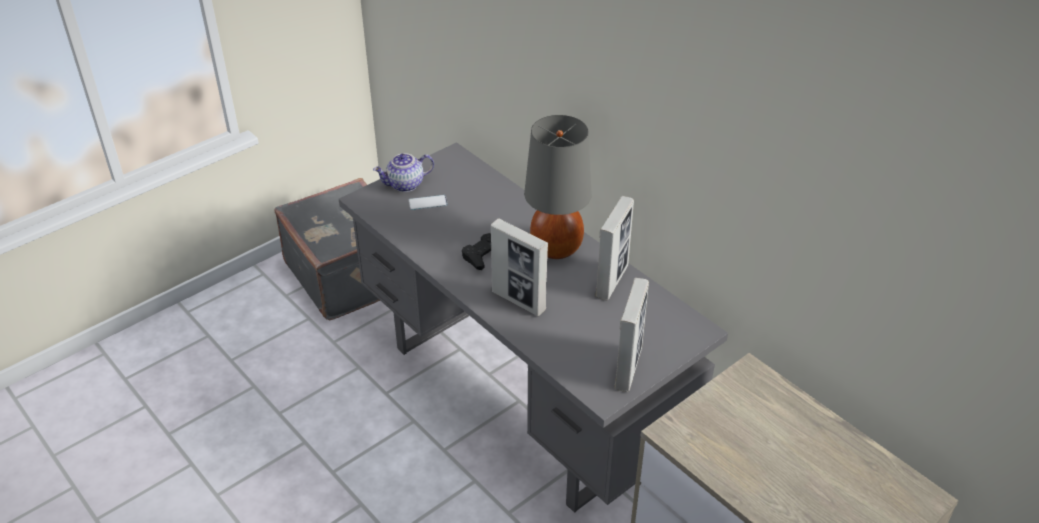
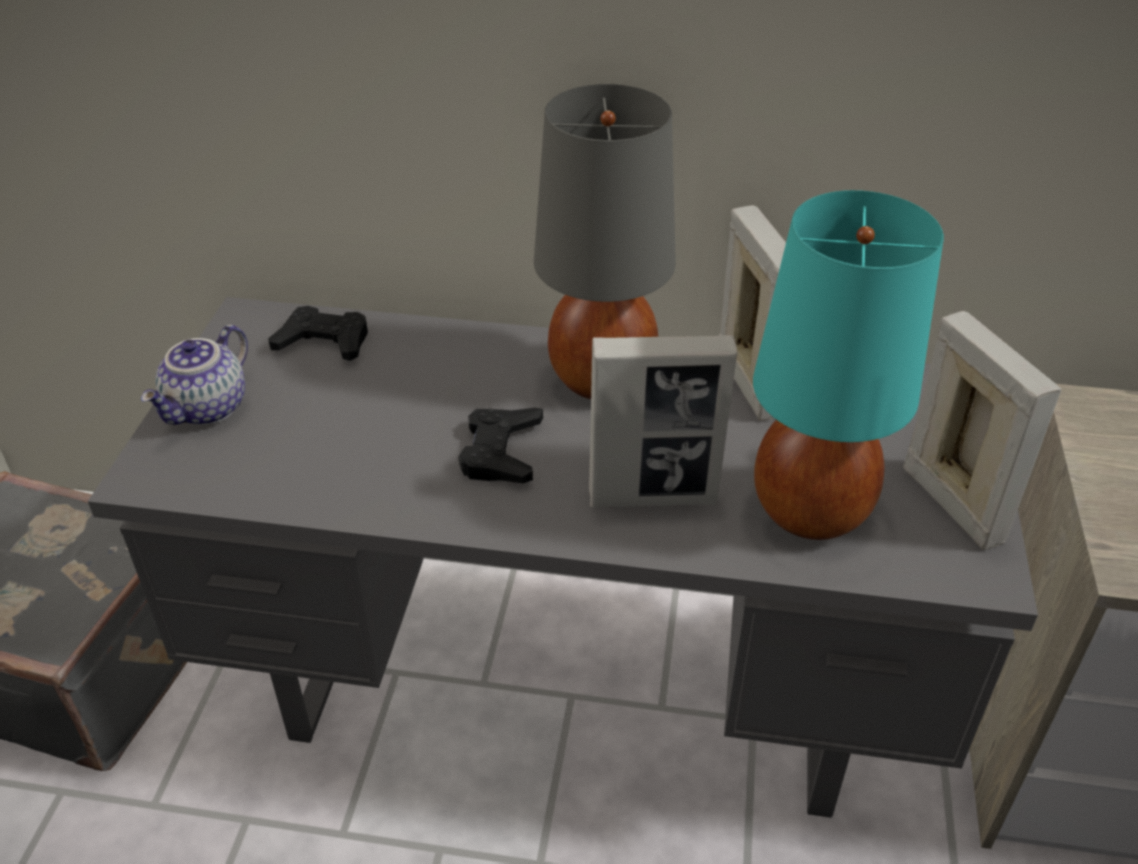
camera: 40 degrees left, 0 degrees up
(428, 203) = (289, 418): phone -> none
(471, 179) = (324, 342): none -> black game controller
(570, 339) = (812, 512): none -> turquoise table lamp

